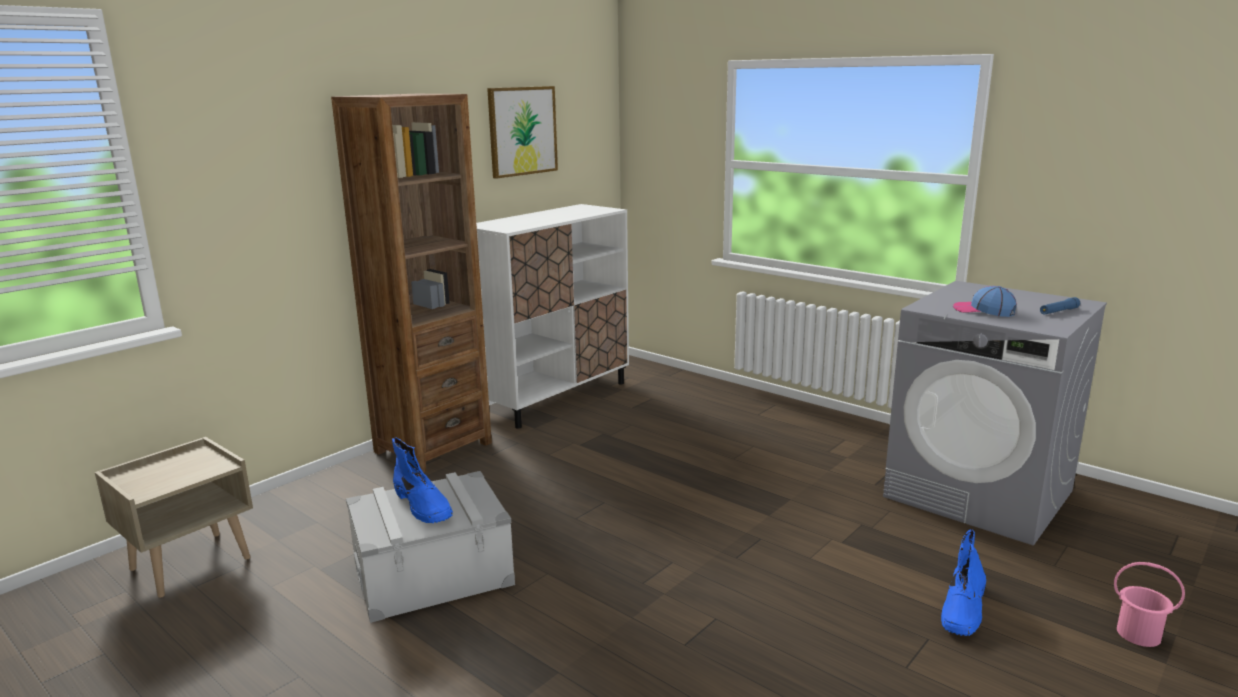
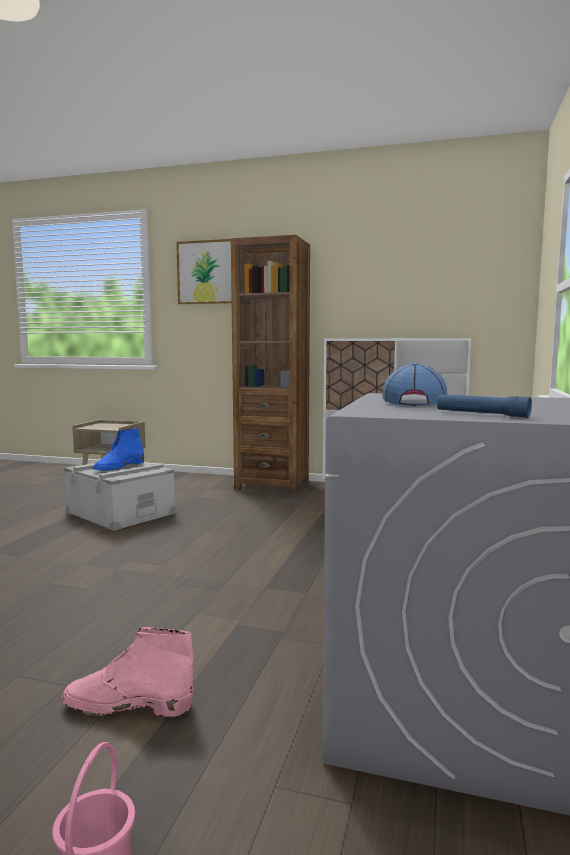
camera: 65 degrees right, 10 degrees down
(522, 131) = (409, 272): picture -> picture (206, 272)
(963, 610) = (127, 705): blue boot -> pink boot

